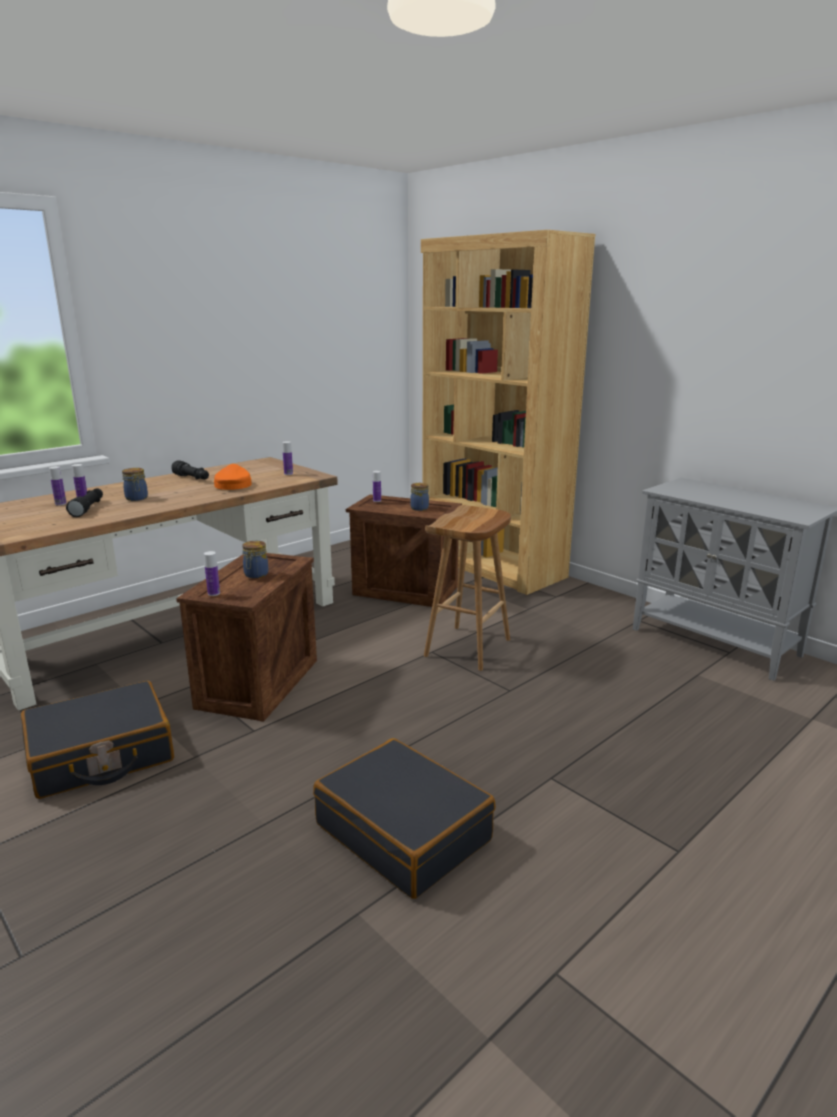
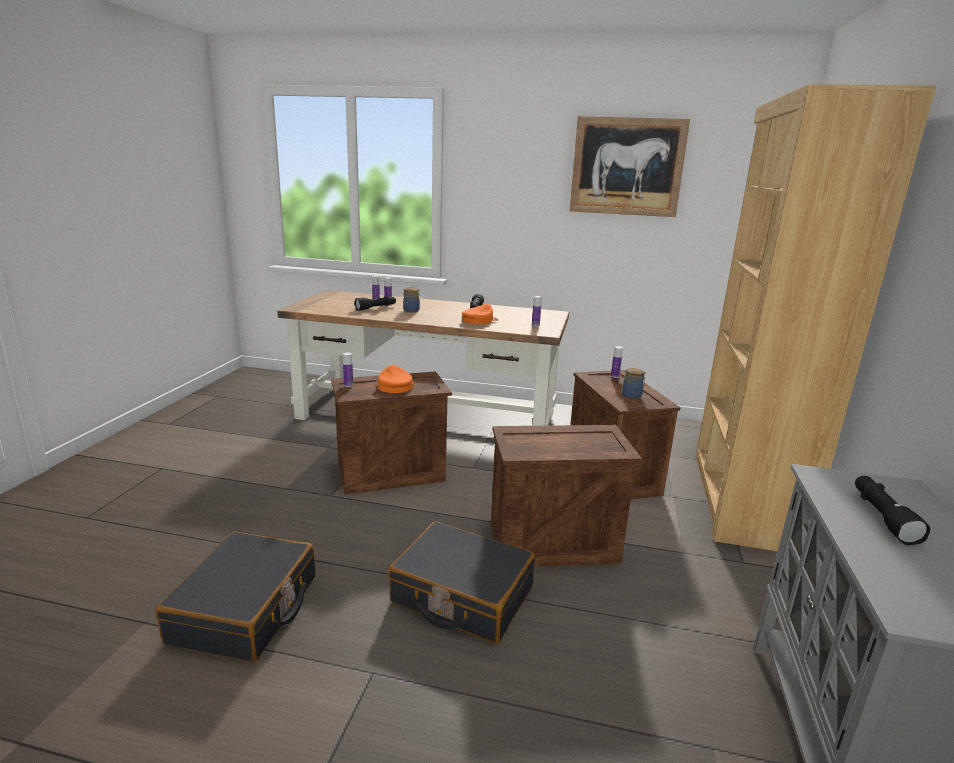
camera: 55 degrees right, 0 degrees up
(101, 755) = (267, 460): black suitcase -> black suitcase (462, 595)
(255, 575) = (394, 386): jar -> orange cap
(281, 295) = (627, 167): none -> picture
(468, 648) = (552, 543): brown stool -> crate
(713, 494) = (881, 517): none -> black flashlight

